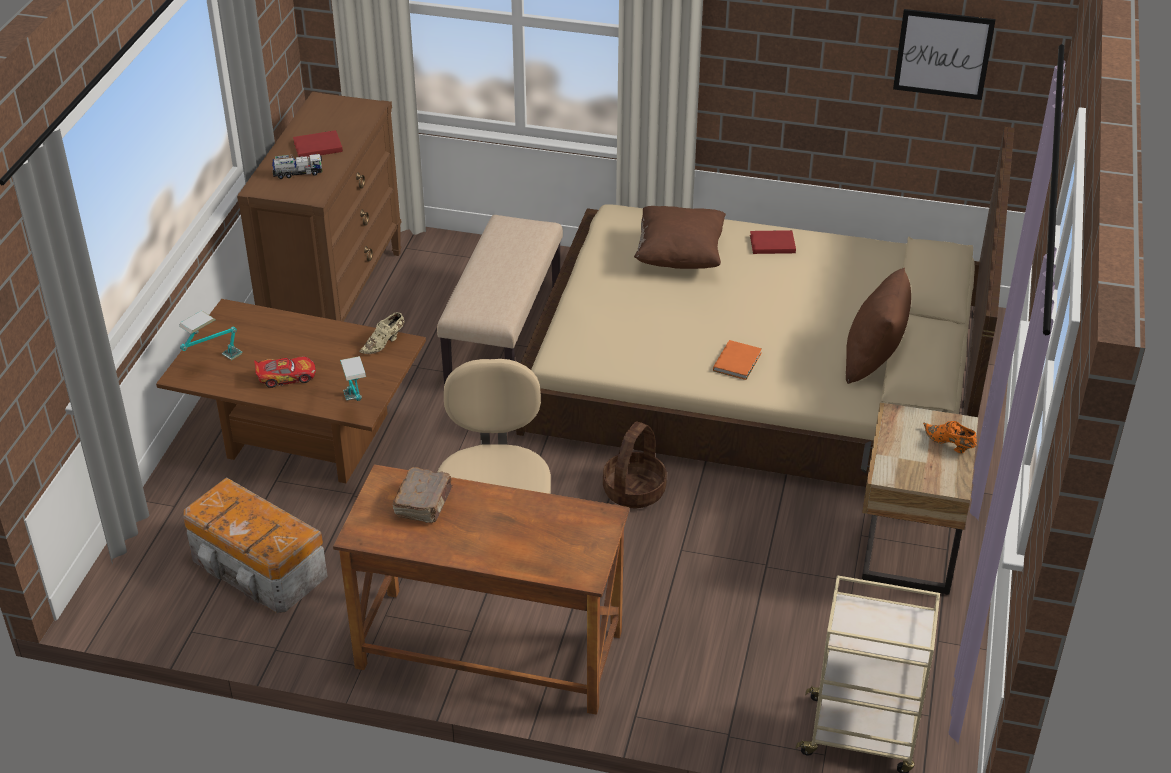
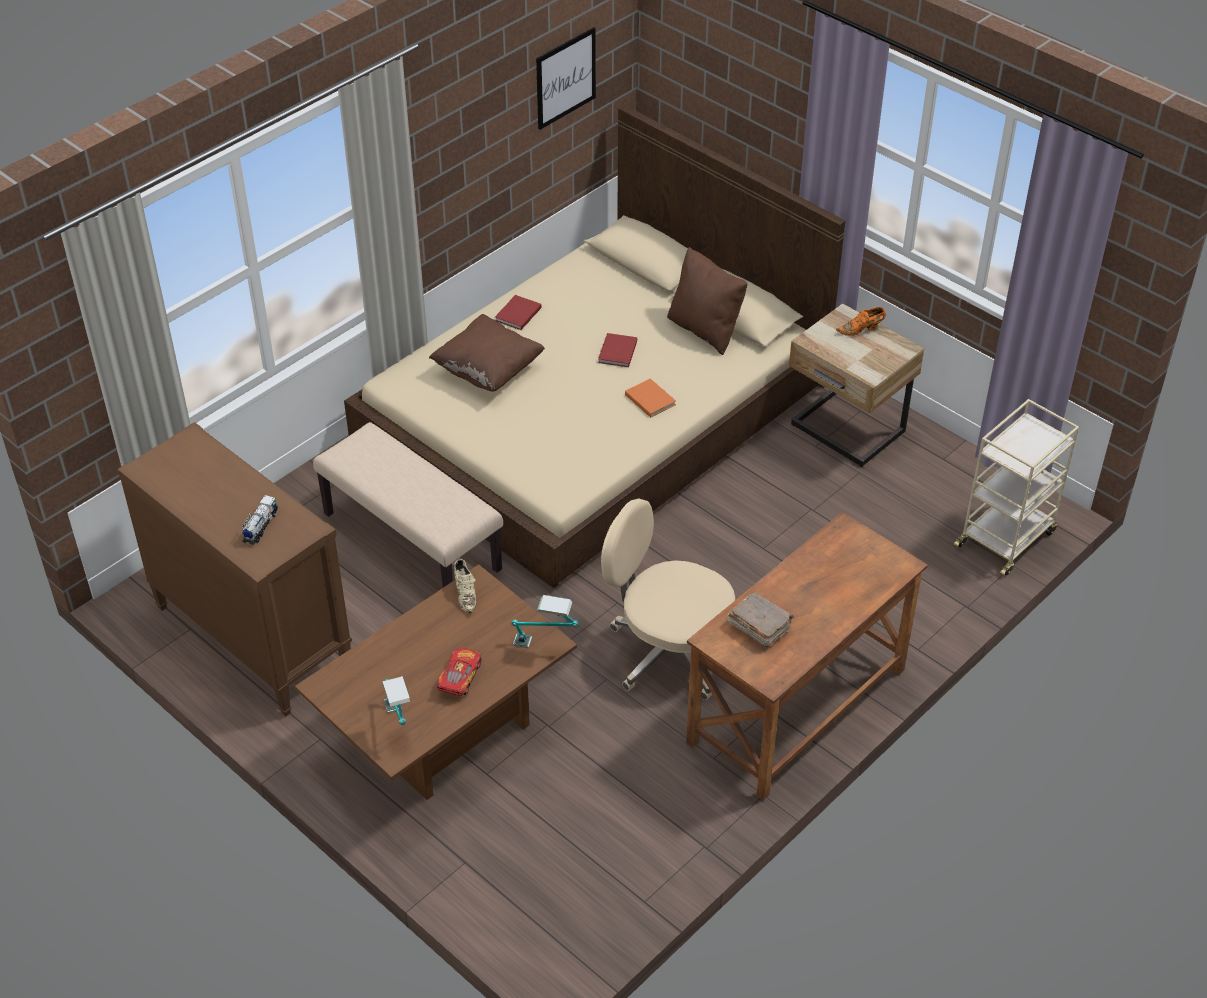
camera: 60 degrees left, 5 degrees up
(258, 569) = (597, 826): storage box -> none
(316, 146) = (224, 499): red book -> red book (616, 352)
(634, 490) = (676, 545): basket -> none

